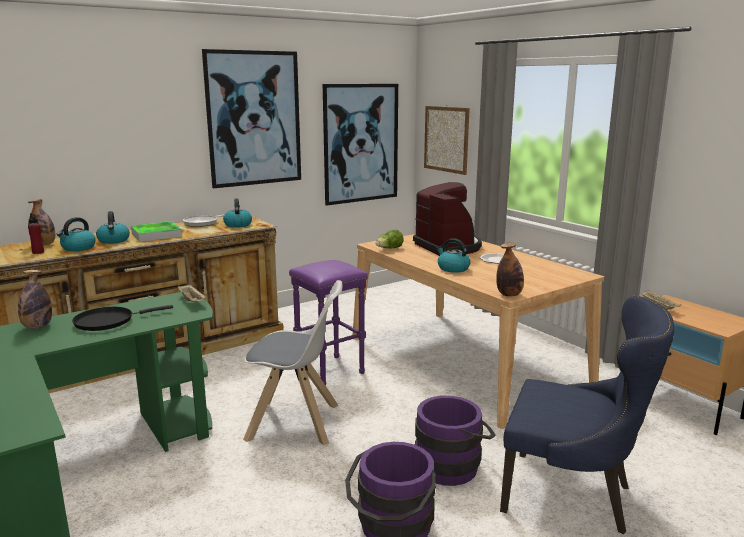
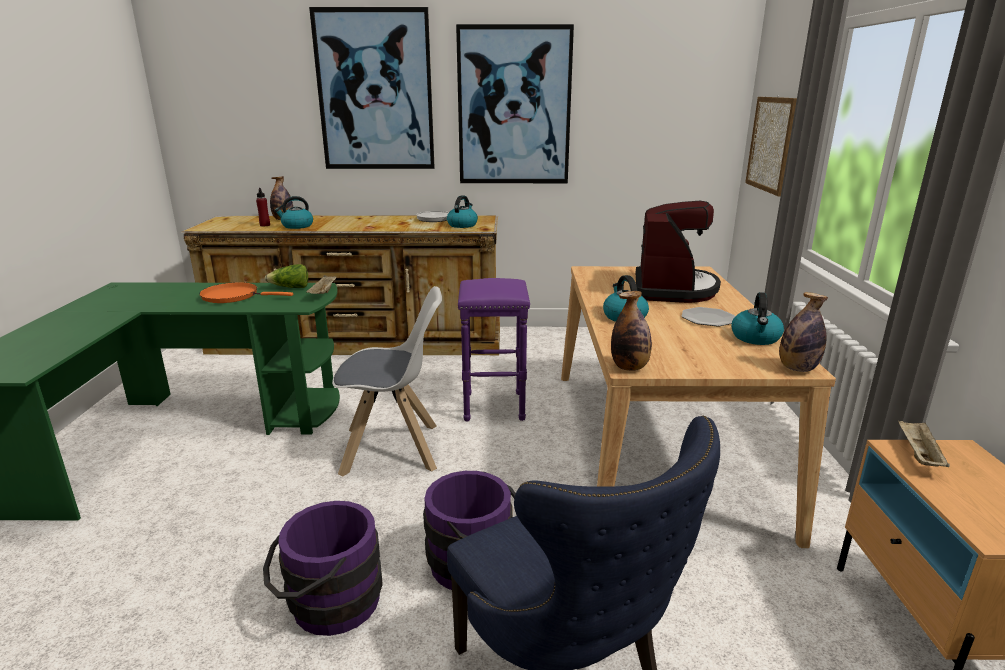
camera: 35 degrees right, 5 degrees up
(37, 327) = (187, 289): bottle -> bottle (797, 369)
(108, 321) = (234, 296): black frying pan -> orange frying pan
(114, 240) = (334, 224): kettle -> kettle (756, 338)
(156, 235) = (376, 224): tray -> none
(296, 422) = (394, 449): chair -> chair turned 45 degrees counterclockwise
(361, 143) = (658, 144): picture -> picture (375, 91)
(389, 249) = (595, 278): lettuce -> lettuce (290, 288)

